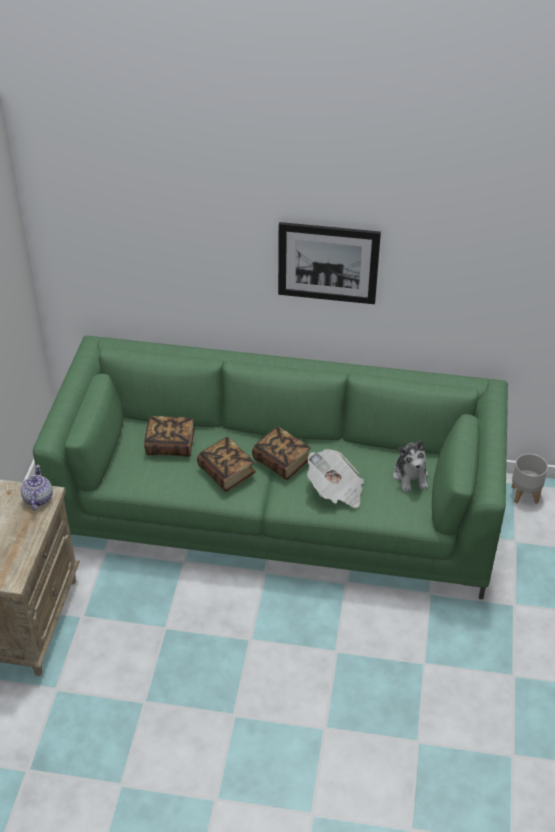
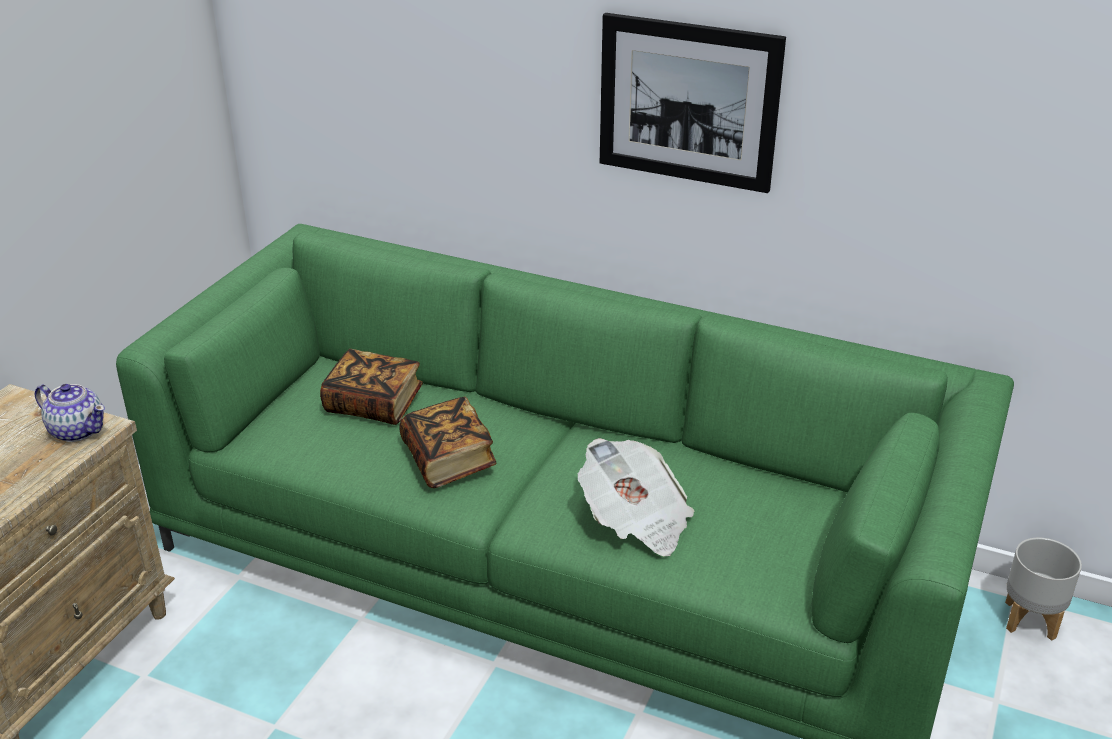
camera: 15 degrees right, 10 degrees down
(38, 499) = (77, 430): teapot -> teapot turned 105 degrees clockwise
(281, 462) = (555, 459): book -> none
(410, 476) = (790, 522): plush toy -> none

